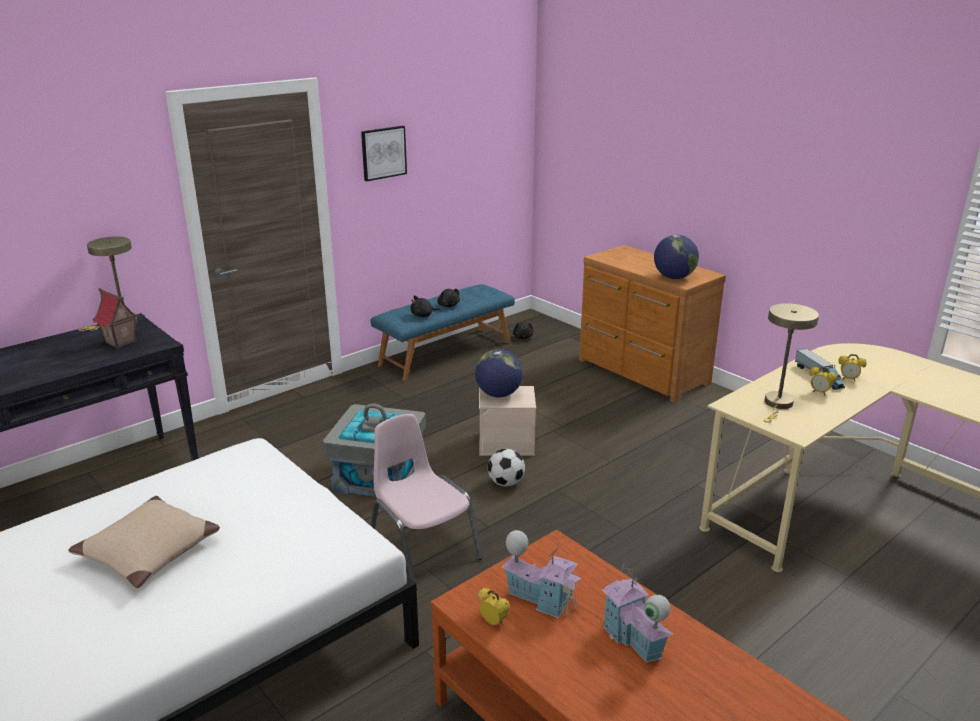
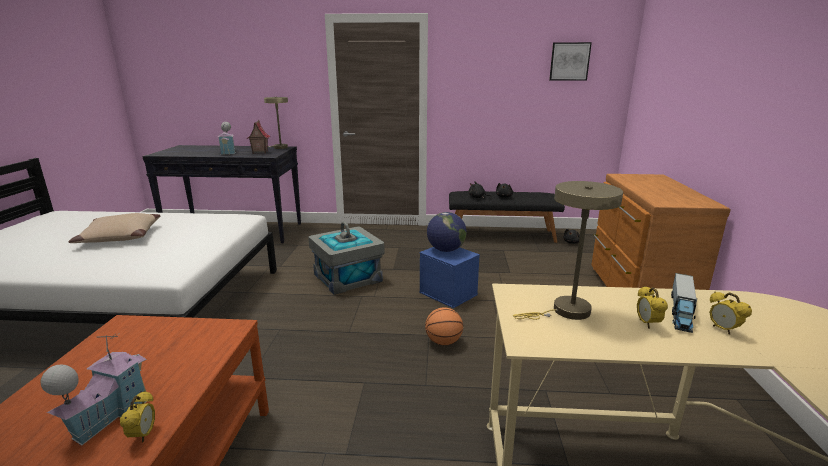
camera: 45 degrees right, 5 degrees down
(383, 153) = (476, 74): picture -> picture (569, 61)
(423, 549) = (295, 323): pink chair -> none
(445, 353) = (501, 234): blue bench -> black bench
(493, 622) = (100, 345): alarm clock -> alarm clock (143, 435)
(506, 483) = (405, 314): football -> none
(507, 443) = (449, 293): beige storage box -> blue storage box
(541, 599) = (147, 350): toy house -> toy house (228, 152)
(578, 489) = (443, 342): none -> basketball
(674, 277) = (662, 198): globe -> none

